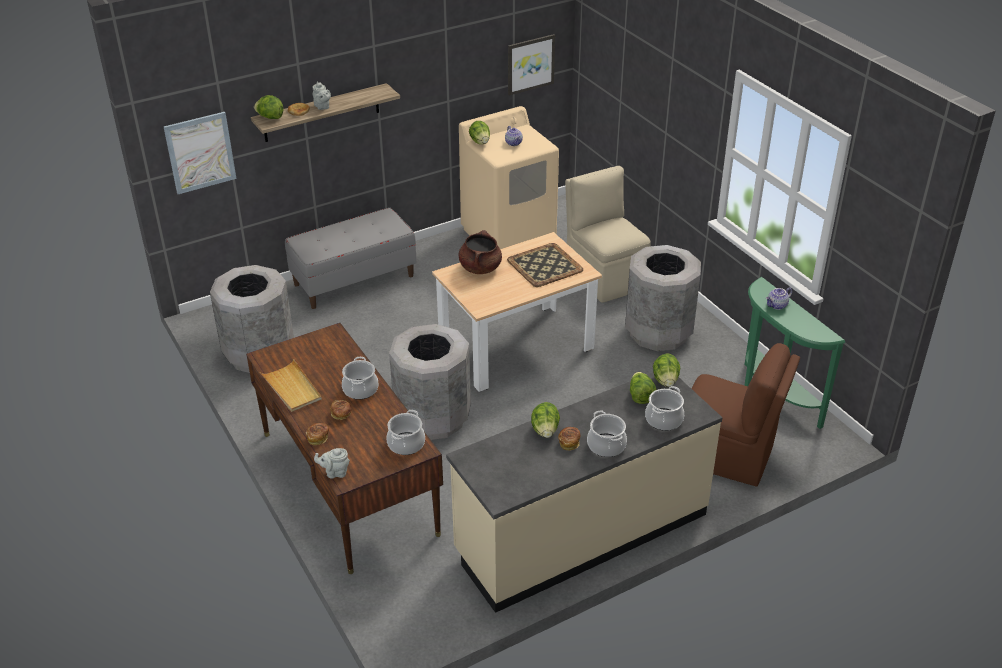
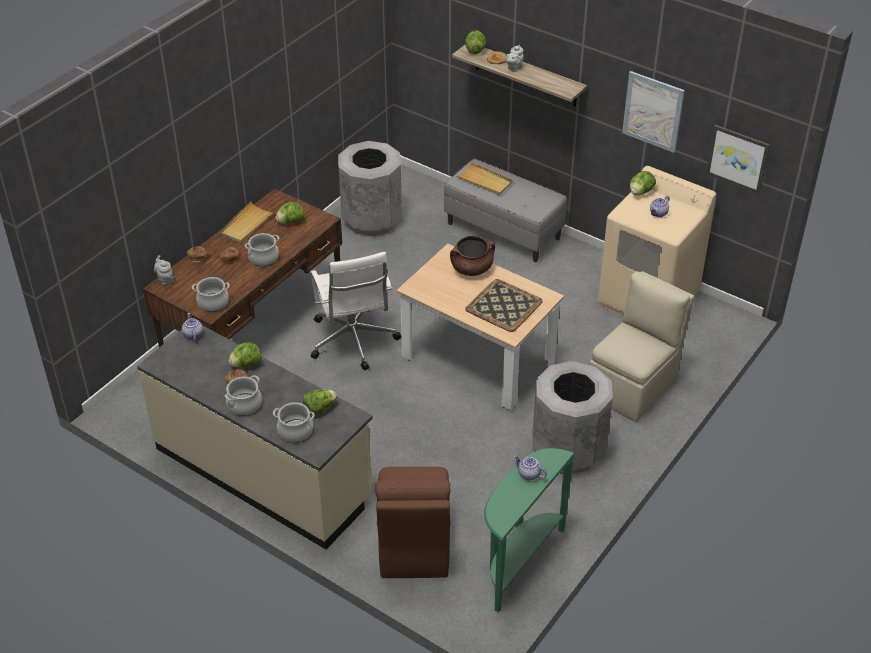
camera: 65 degrees right, 5 degrees up
(200, 152) = (427, 45): picture -> picture (653, 111)
(326, 242) = (484, 181): none -> beige tray
(433, 418) = (353, 341): grey trash can -> white office chair
(471, 459) = (192, 335): none -> teapot
(665, 380) = (350, 419): lettuce -> lettuce (290, 222)

